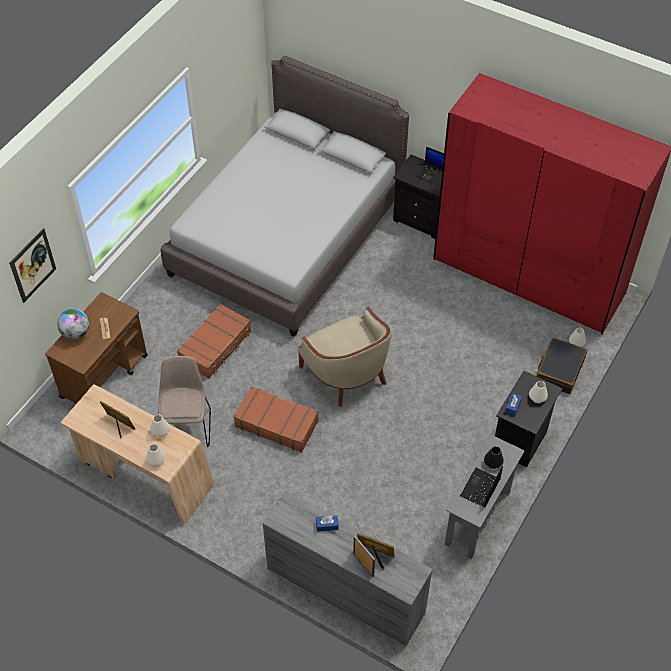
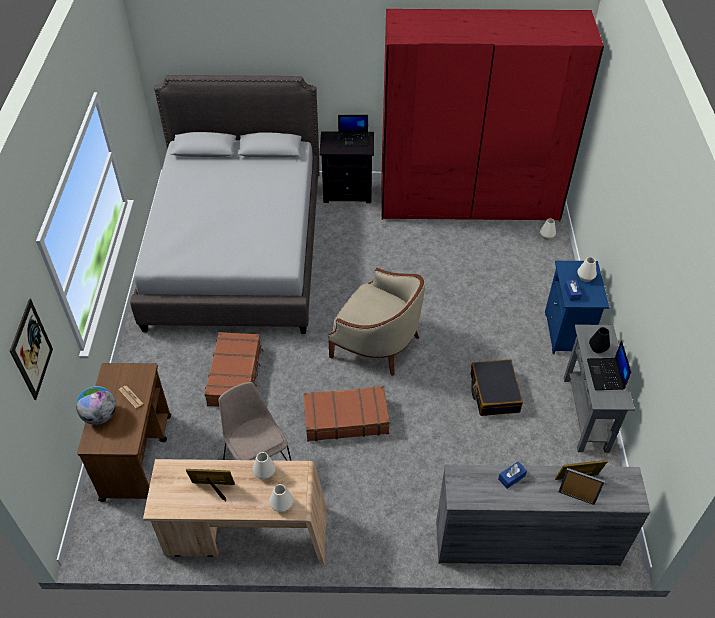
camera: 30 degrees left, 5 degrees down
(520, 442) = (567, 333): black nightstand -> blue nightstand
(559, 370) = (551, 262): black suitcase -> black suitcase (494, 393)

